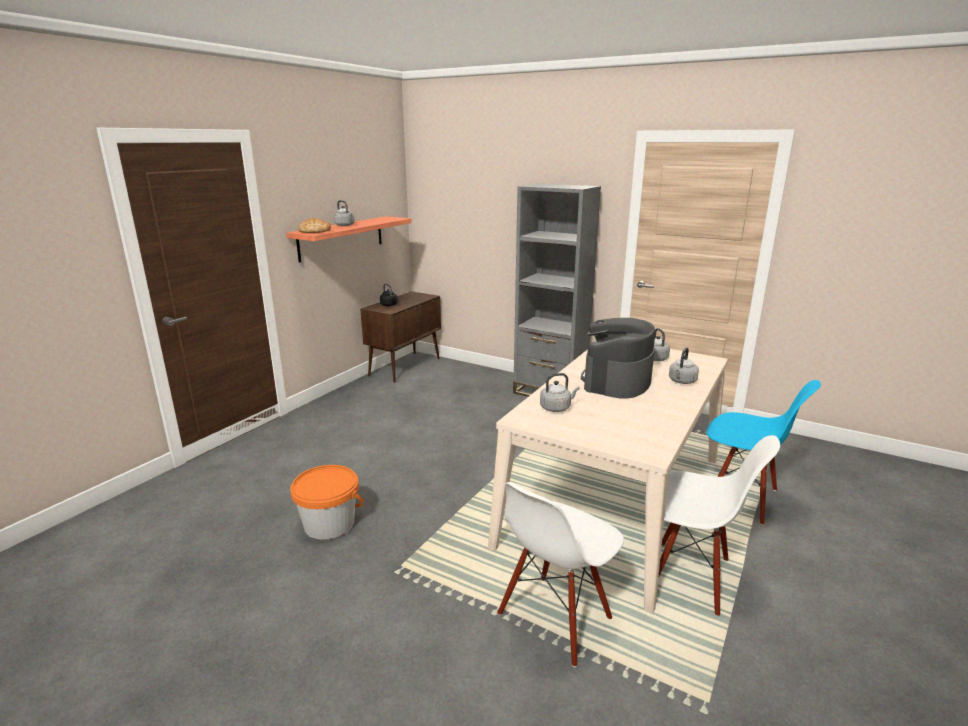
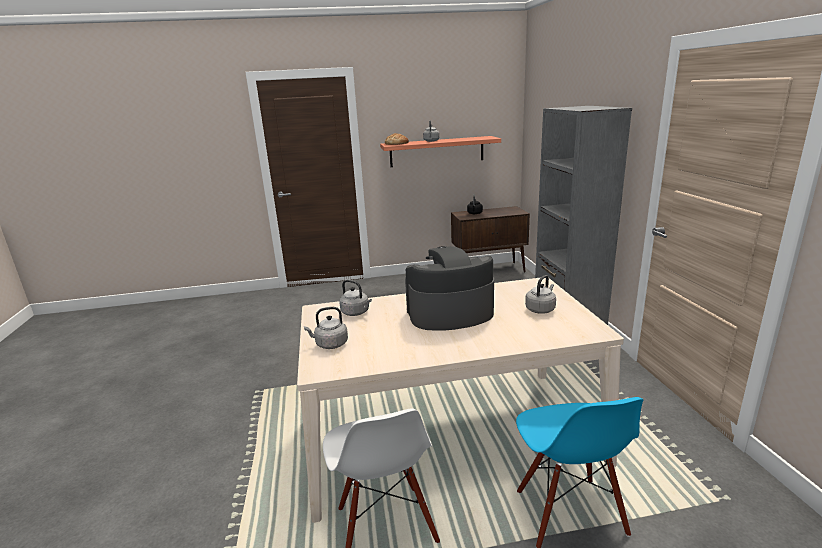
camera: 50 degrees right, 0 degrees up
(329, 524) = (279, 348): orange bucket -> none
(555, 618) = (265, 474): white chair -> none
(682, 381) = (504, 336): grey kettle -> grey kettle (330, 344)

